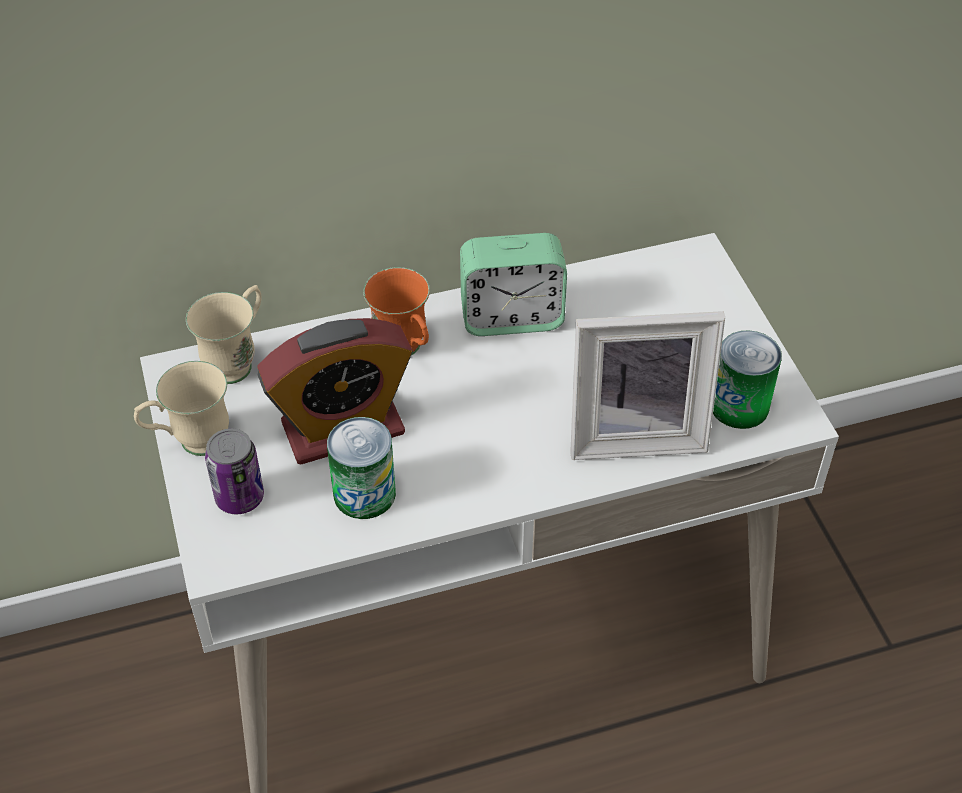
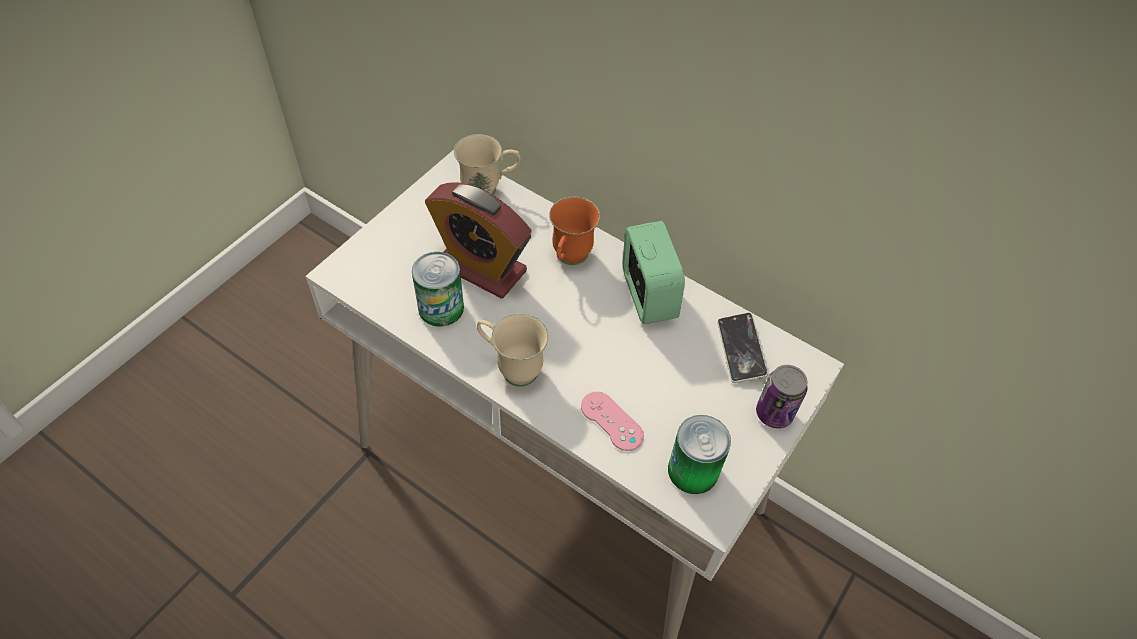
camera: 50 degrees right, 5 degrees up
(191, 443) = (412, 208): beige mug -> beige mug (511, 367)
(239, 497) = (391, 253): can -> can (774, 413)
(511, 317) = (648, 295): alarm clock -> alarm clock turned 150 degrees counterclockwise
(635, 433) = (611, 421): picture frame -> pink game controller
(638, 291) = (740, 350): none -> phone

